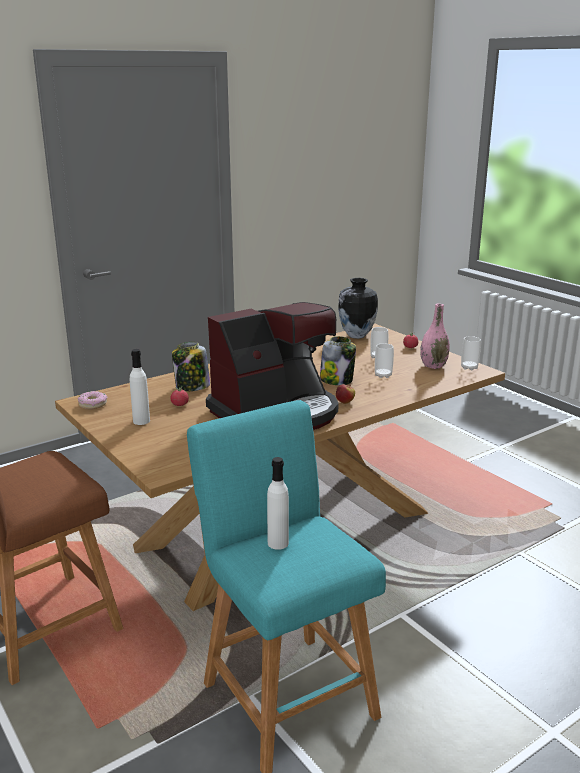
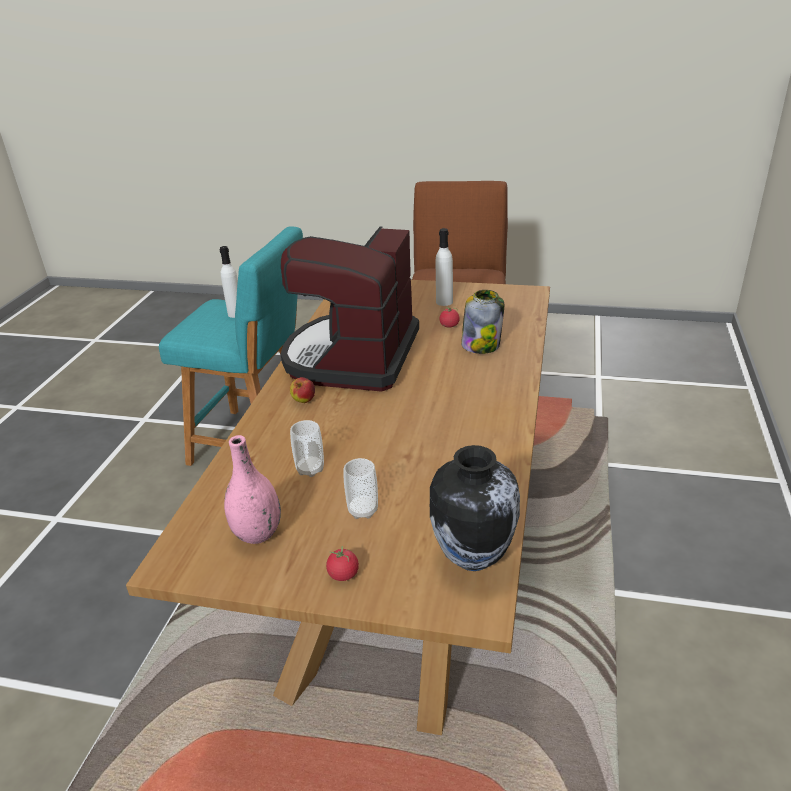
camera: 140 degrees right, 10 degrees up
(93, 404) = (513, 295): donut -> none
(337, 380) = (356, 429): jar -> none
(469, 367) = (195, 563): cup -> none

